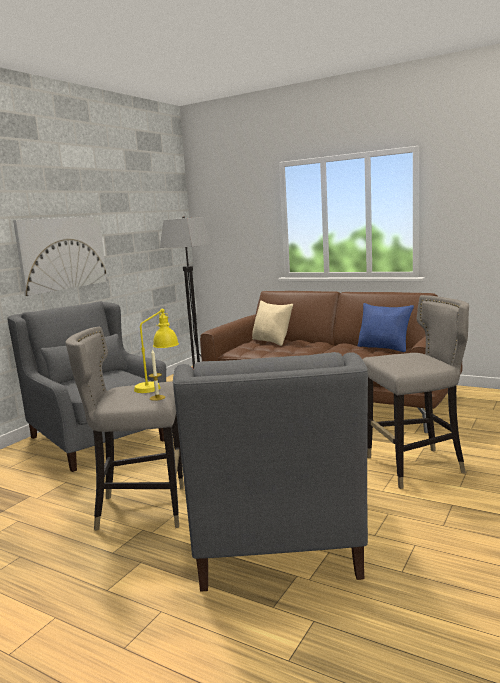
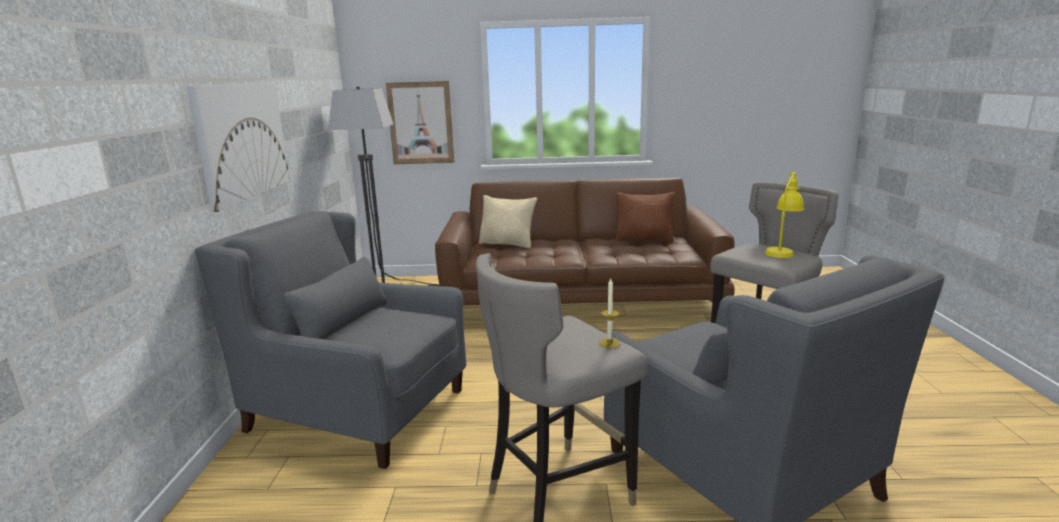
camera: 30 degrees left, 5 degrees up
(158, 386) = (577, 326): yellow table lamp -> yellow table lamp (782, 251)
(238, 243) = (421, 123): none -> picture
(384, 348) = (644, 239): blue pillow -> brown pillow

